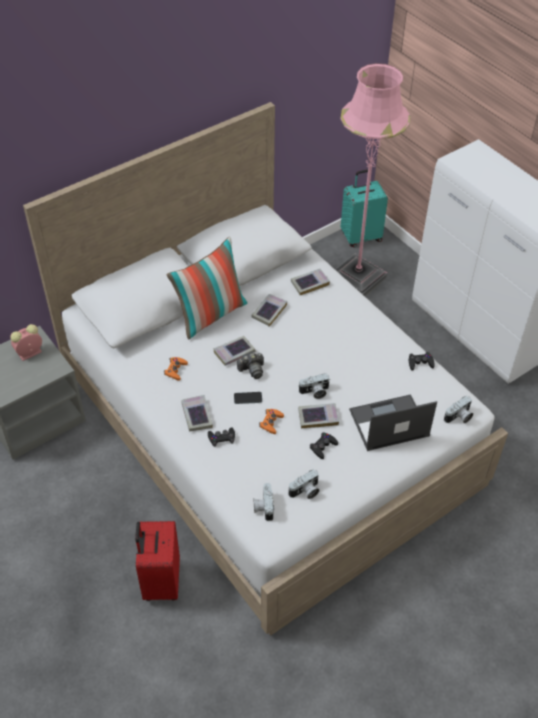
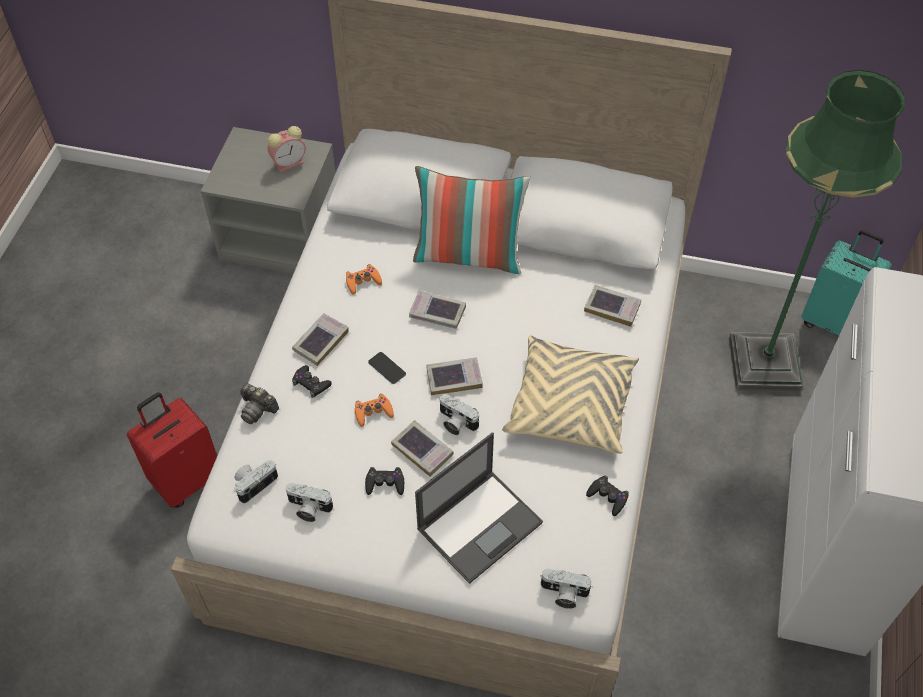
camera: 50 degrees right, 5 degrees up
(29, 353) = (289, 162): alarm clock -> alarm clock turned 135 degrees clockwise
(252, 370) = (429, 345): camera -> camera (257, 409)
(269, 312) = (528, 301): book -> book (454, 378)
(352, 340) = (570, 405): none -> beige pillow
(357, 278) = (763, 364): pink floor lamp -> green floor lamp
(388, 423) = (480, 524): laptop -> laptop turned 105 degrees clockwise

